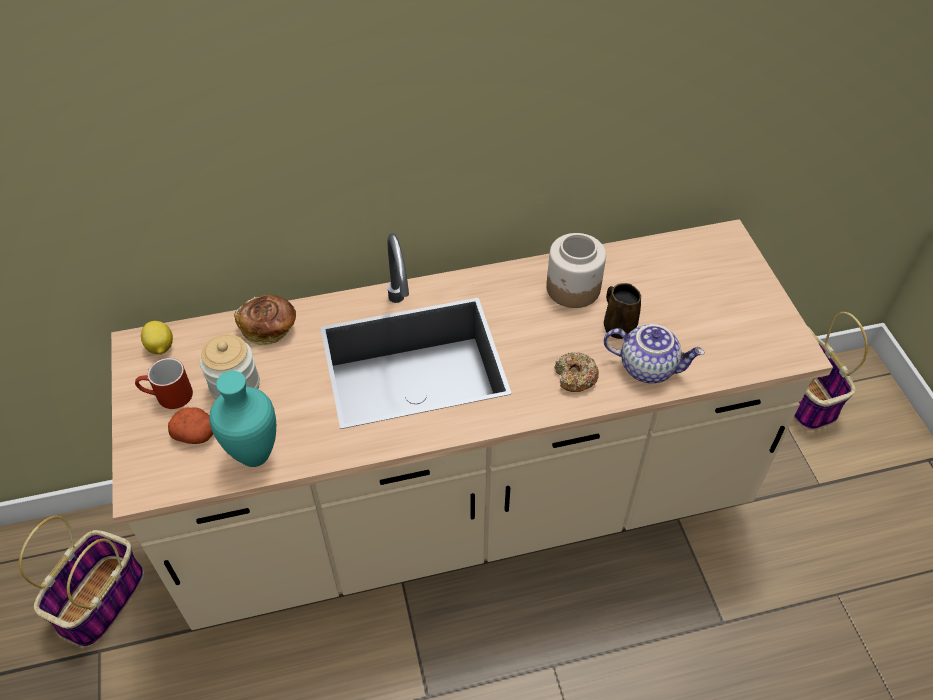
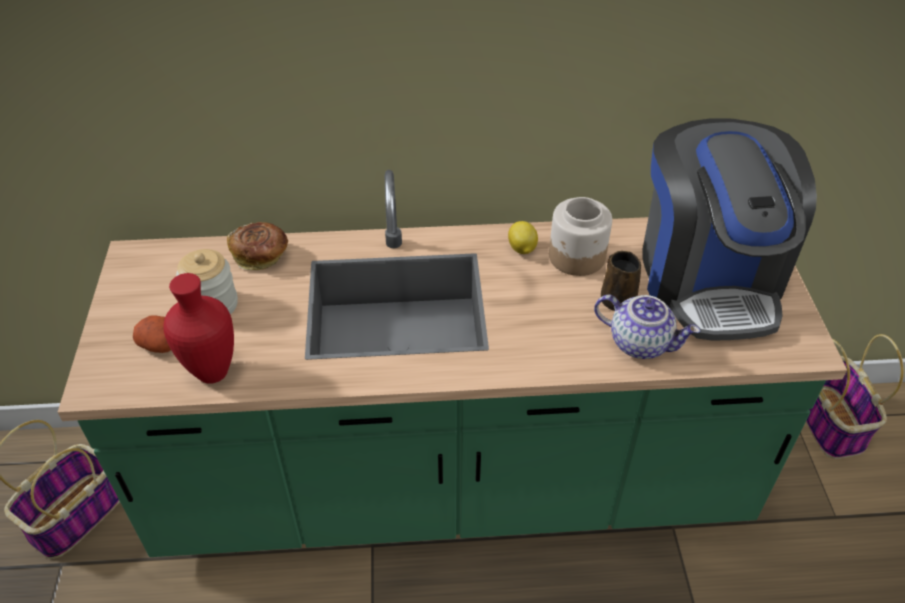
camera: 10 degrees right, 5 degrees down
(160, 347) = (152, 260): lemon -> lemon (522, 249)
(167, 397) = (145, 306): red mug -> none
(254, 457) = (212, 374): turquoise vase -> red vase
(466, 511) = (452, 486): beige counter -> green counter
(575, 377) = (559, 342): donut -> none
(697, 295) = (708, 279): none -> coffee machine

